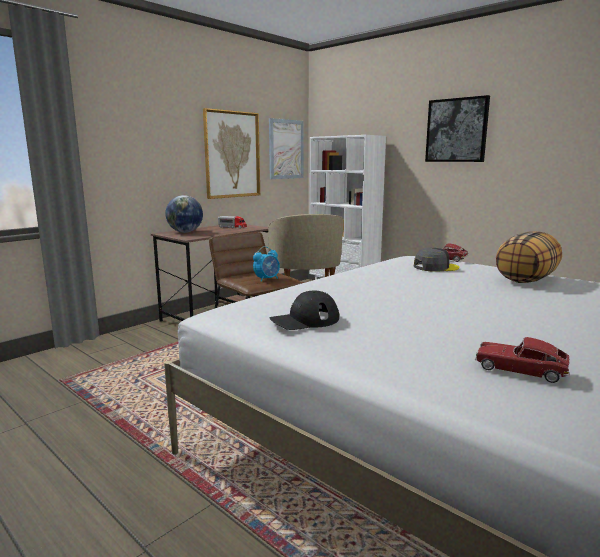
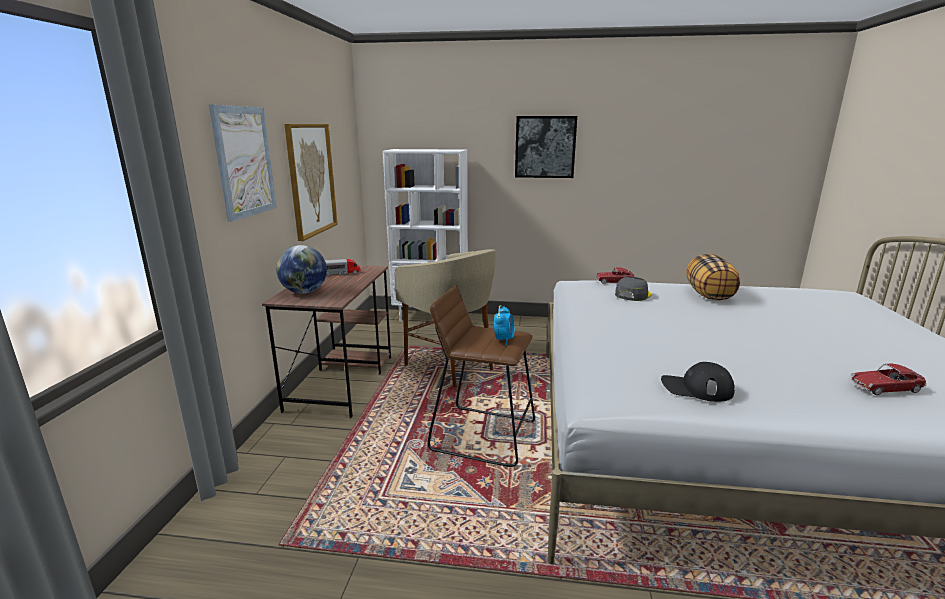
camera: 35 degrees left, 5 degrees up
(286, 149) = (347, 164): picture -> picture (244, 162)
(304, 320) = (696, 388): black cap -> black cap turned 75 degrees clockwise

